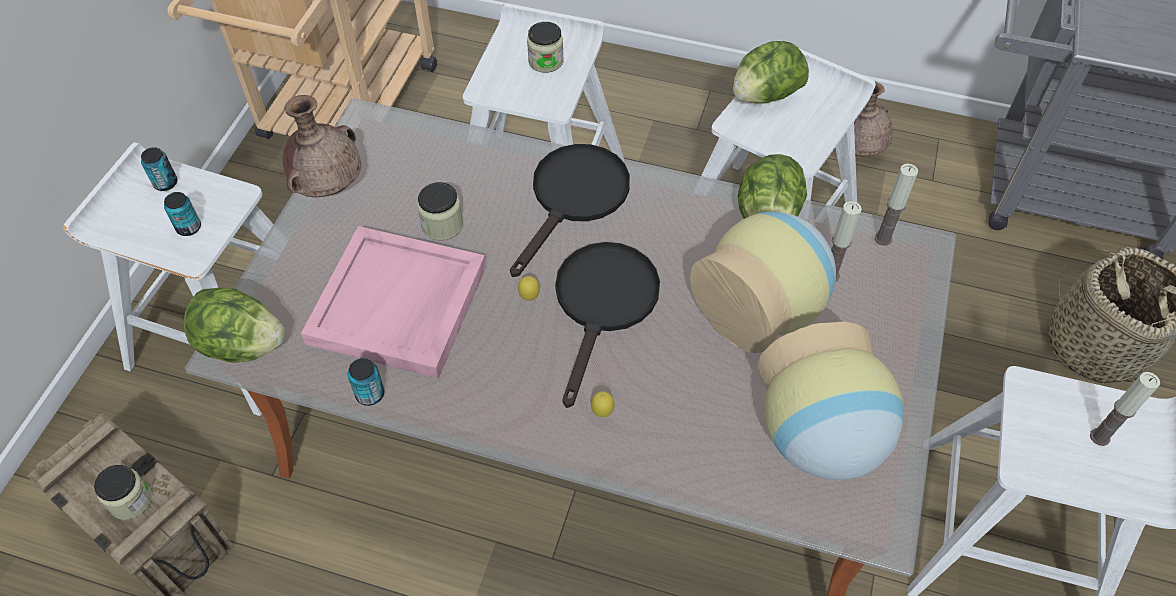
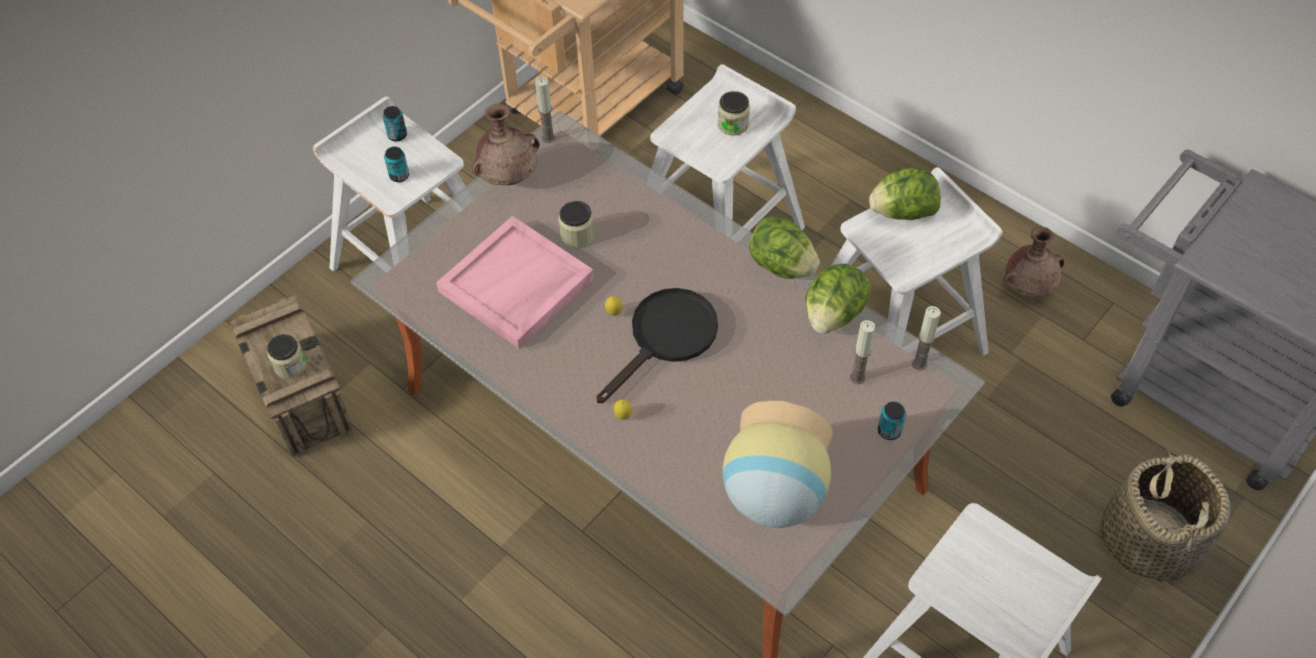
camera: 25 degrees right, 0 degrees up
(242, 345) = (395, 277): lettuce -> lettuce (781, 266)
(370, 394) = (466, 343): can -> can (889, 431)
(574, 199) = (688, 248): black frying pan -> none
(762, 309) = (786, 385): vase -> none
(1099, 437) = (1012, 582): candle -> candle (548, 138)

